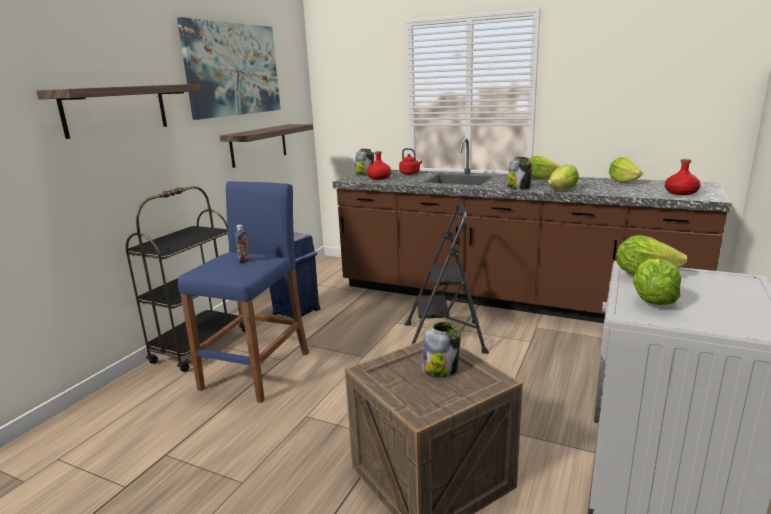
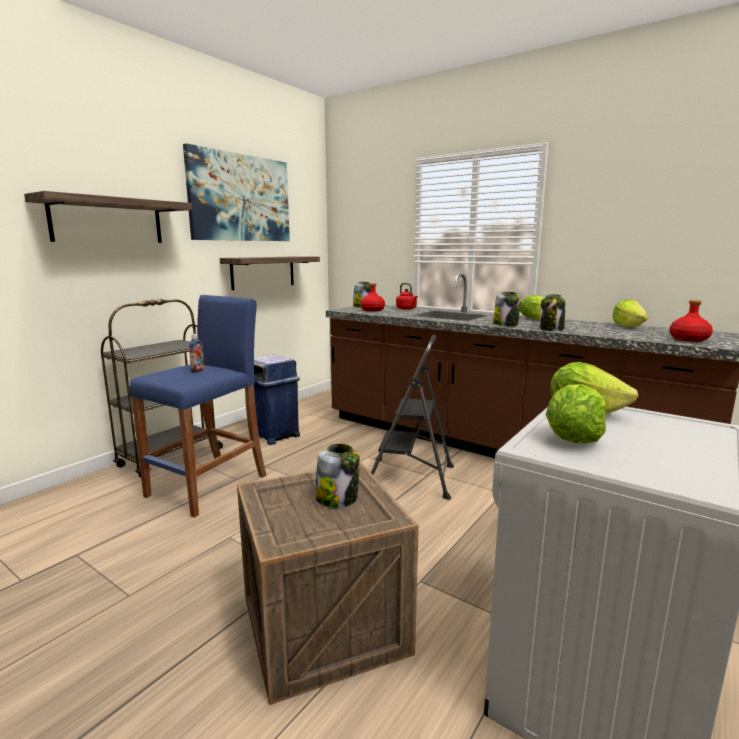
camera: 10 degrees right, 5 degrees down
(562, 190) = (551, 329): lettuce -> jar

